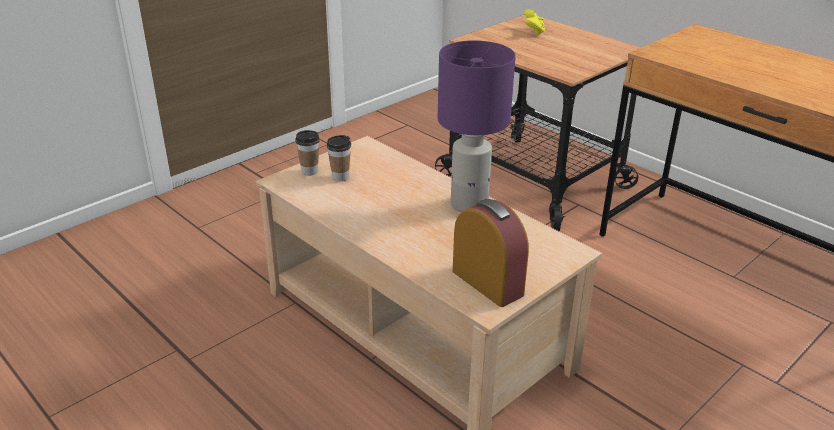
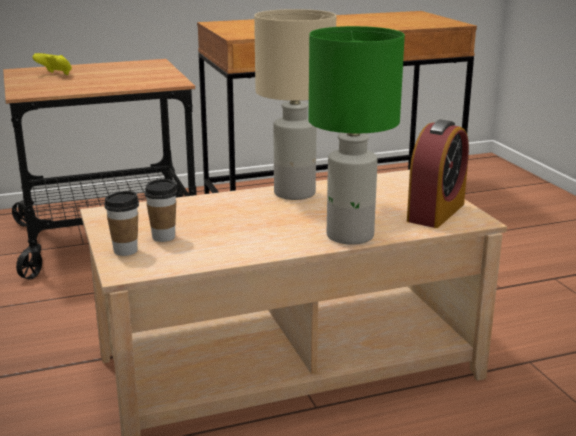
camera: 65 degrees left, 10 degrees down
(398, 250) = (351, 236): none -> green table lamp
(470, 204) = (294, 193): purple table lamp -> beige table lamp
(487, 283) = (436, 212): alarm clock -> alarm clock turned 135 degrees clockwise

